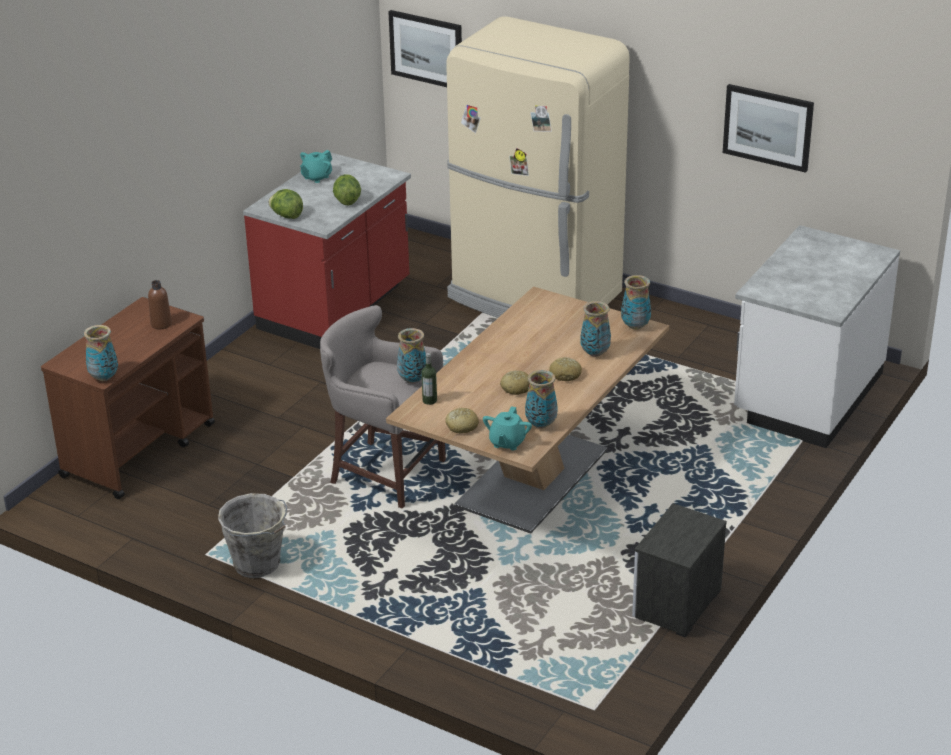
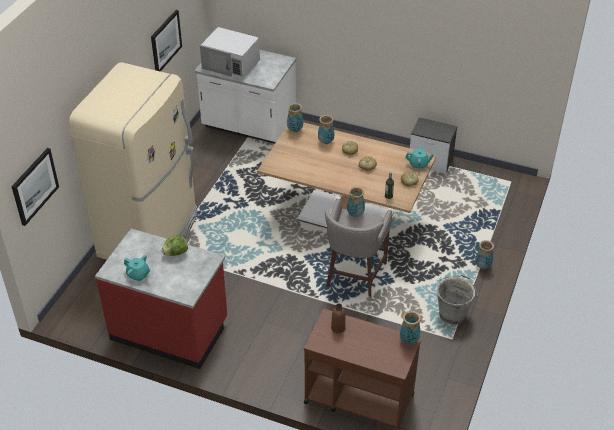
camera: 100 degrees left, 10 degrees up
(286, 216) = (200, 280): lettuce -> none
(540, 424) = (398, 155): vase -> vase (483, 266)
(818, 258) = (231, 64): none -> white microwave

